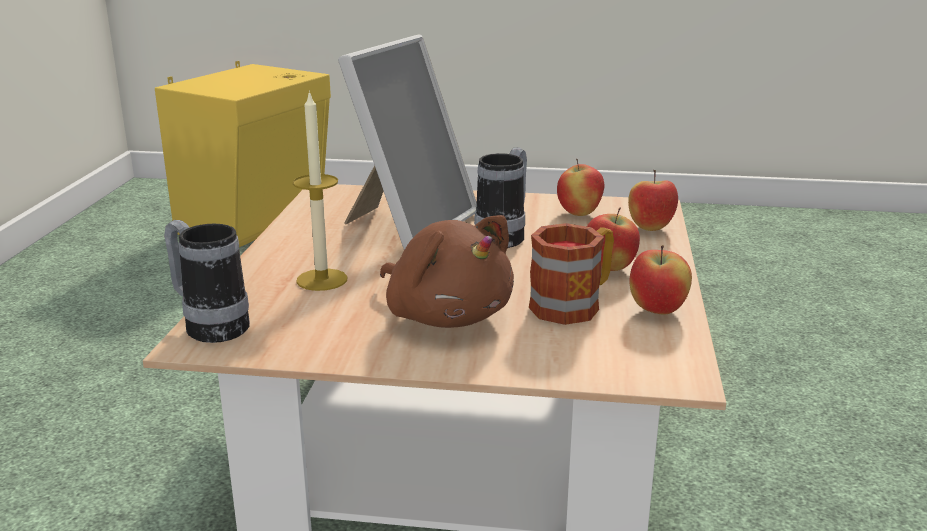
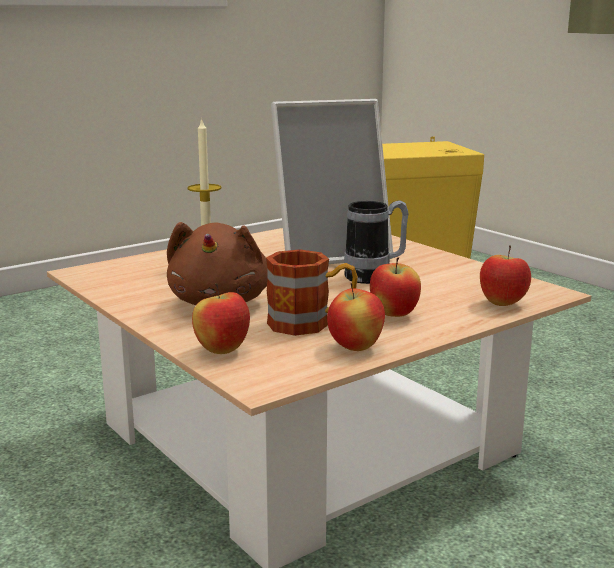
camera: 45 degrees right, 5 degrees down
(210, 325) = (105, 267): mug -> none
(579, 213) = (470, 279): apple -> apple (222, 350)

